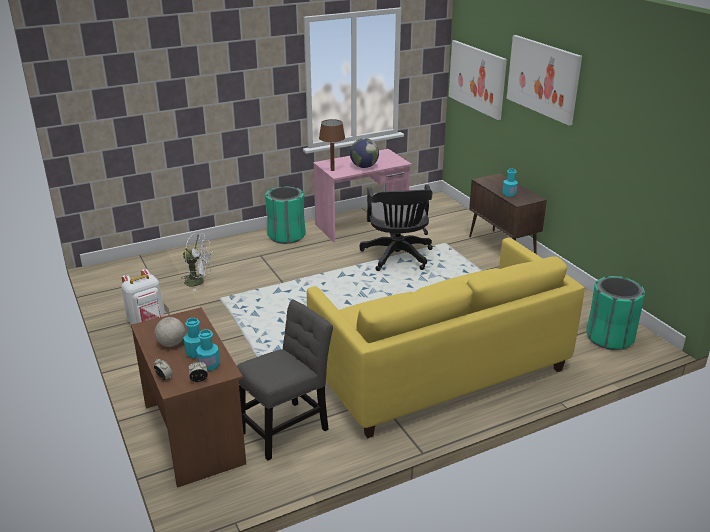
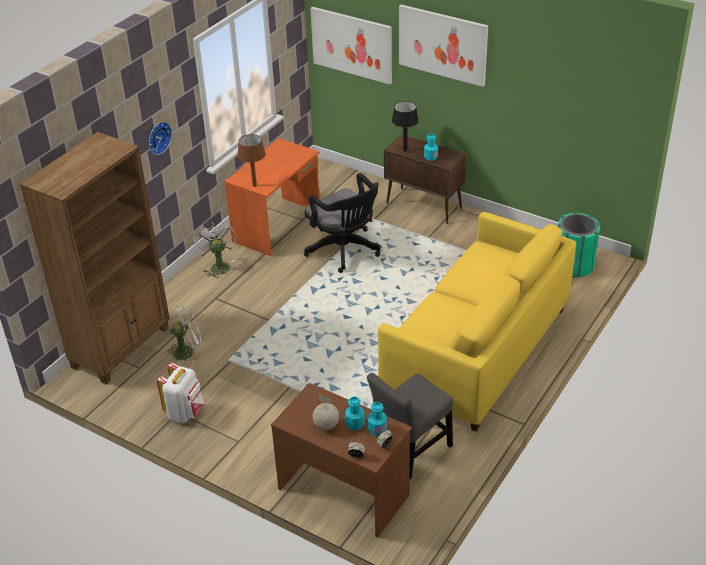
camera: 30 degrees left, 10 degrees up
(158, 263) = (122, 347): none -> brown bookcase
(246, 93) = (158, 137): none -> wall clock
(286, 236) = (218, 266): green trash can -> white fan
(287, 428) = (410, 452): grey chair -> grey chair turned 150 degrees counterclockwise
(362, 225) = (278, 226): pink desk -> orange desk
(364, 166) = (280, 170): globe -> none
(490, 184) = (405, 150): none -> black table lamp

